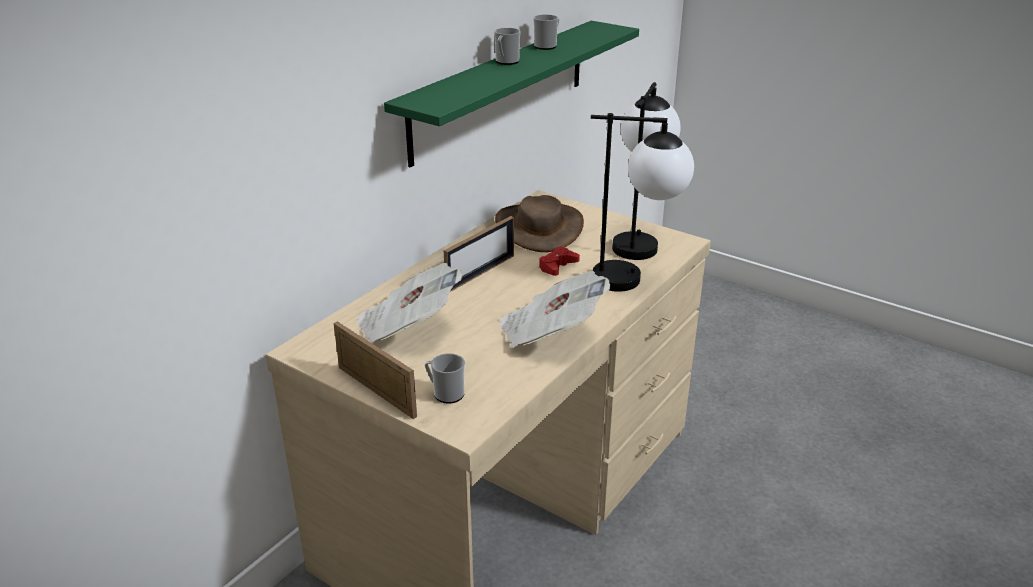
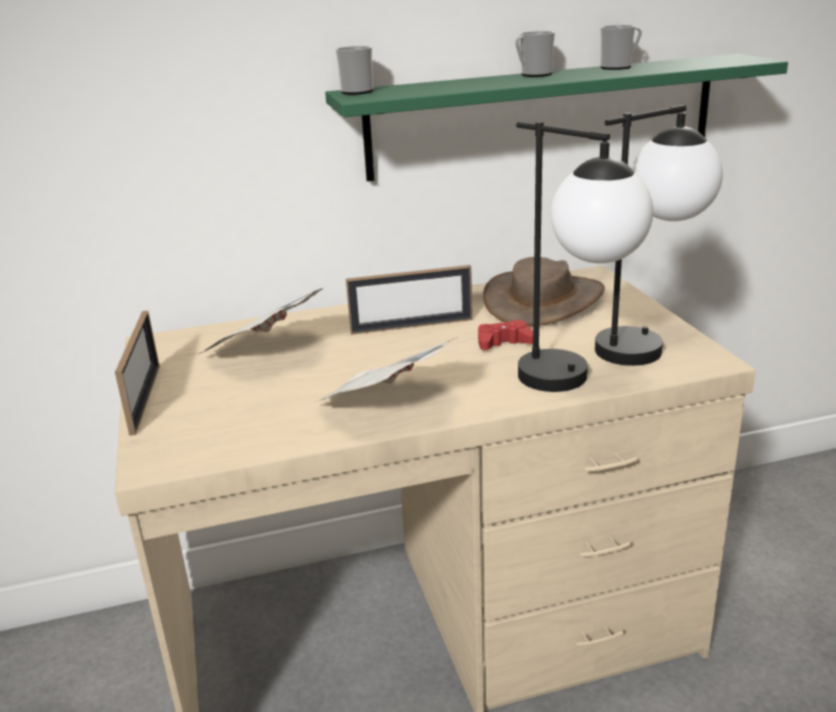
camera: 40 degrees right, 5 degrees down
(445, 393) = (193, 424): mug -> mug (355, 91)

